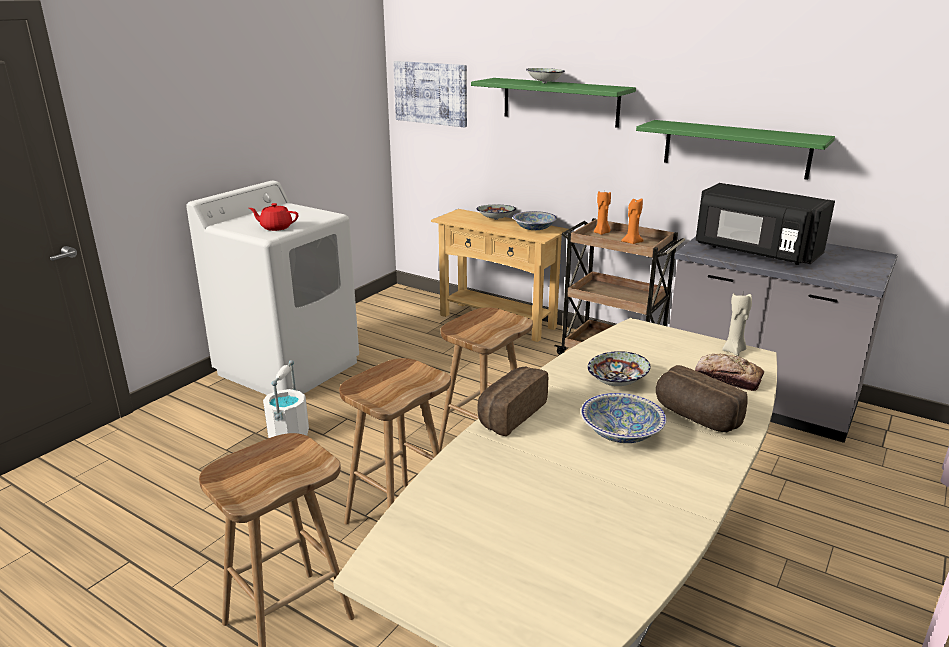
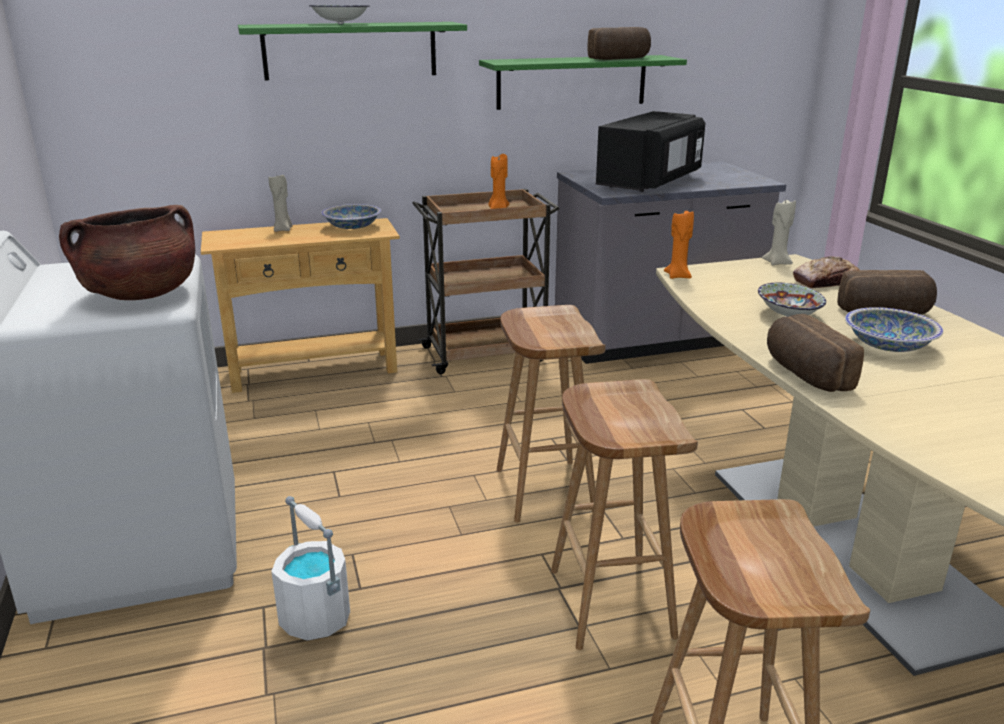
camera: 50 degrees left, 0 degrees up
(276, 227) = (141, 294): red teapot -> brown cooking pot
(431, 93) = (118, 59): picture -> none
(496, 219) = (283, 229): bowl -> beige candle
(602, 233) = (450, 209): orange candle -> orange candle (678, 276)
(755, 252) = (650, 182): black microwave -> black microwave turned 45 degrees counterclockwise
(764, 135) = (620, 59): none -> bread

